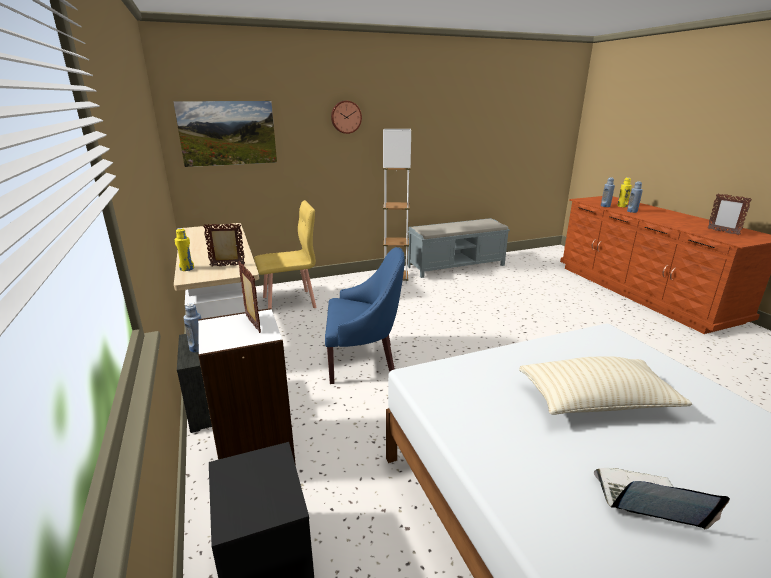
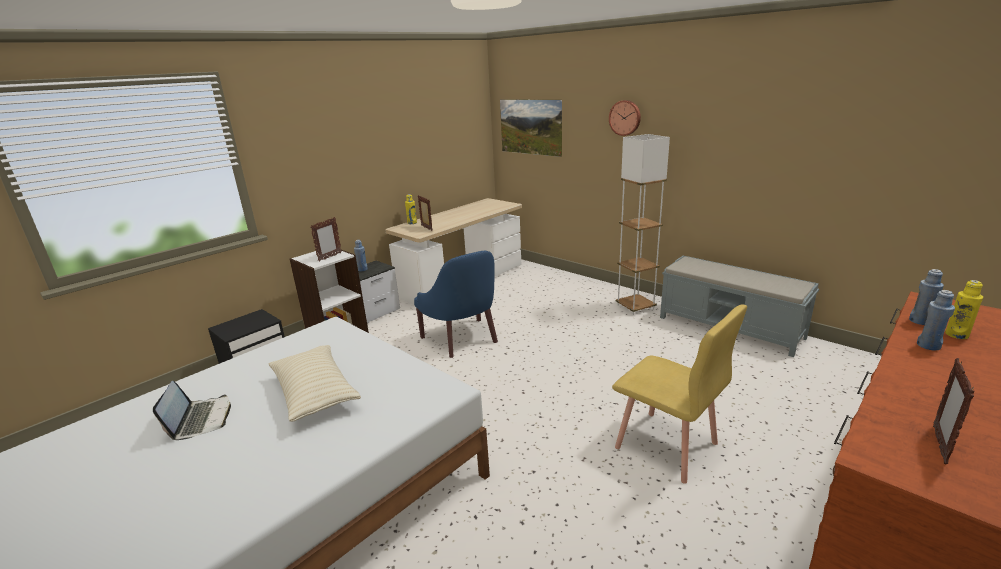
camera: 65 degrees right, 0 degrees up
(290, 302) = (526, 283): yellow chair -> yellow chair (666, 446)

